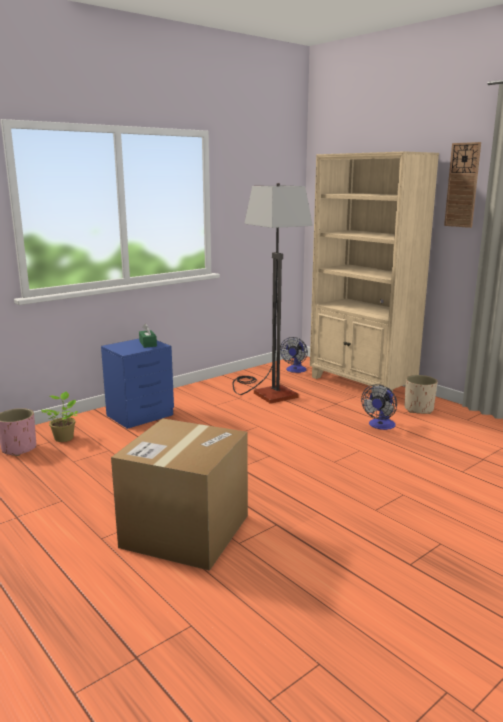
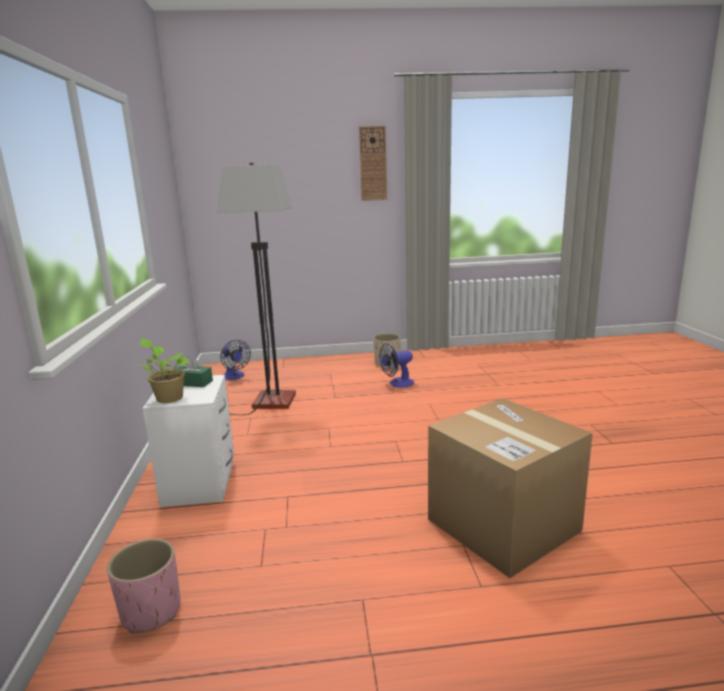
camera: 55 degrees left, 0 degrees up
(64, 437) = (176, 558): potted plant -> potted plant (168, 398)
(141, 415) = (201, 482): blue nightstand -> white nightstand
(362, 384) = (312, 365): beige bookcase -> none
(380, 426) = (397, 384): fan -> fan turned 90 degrees clockwise

